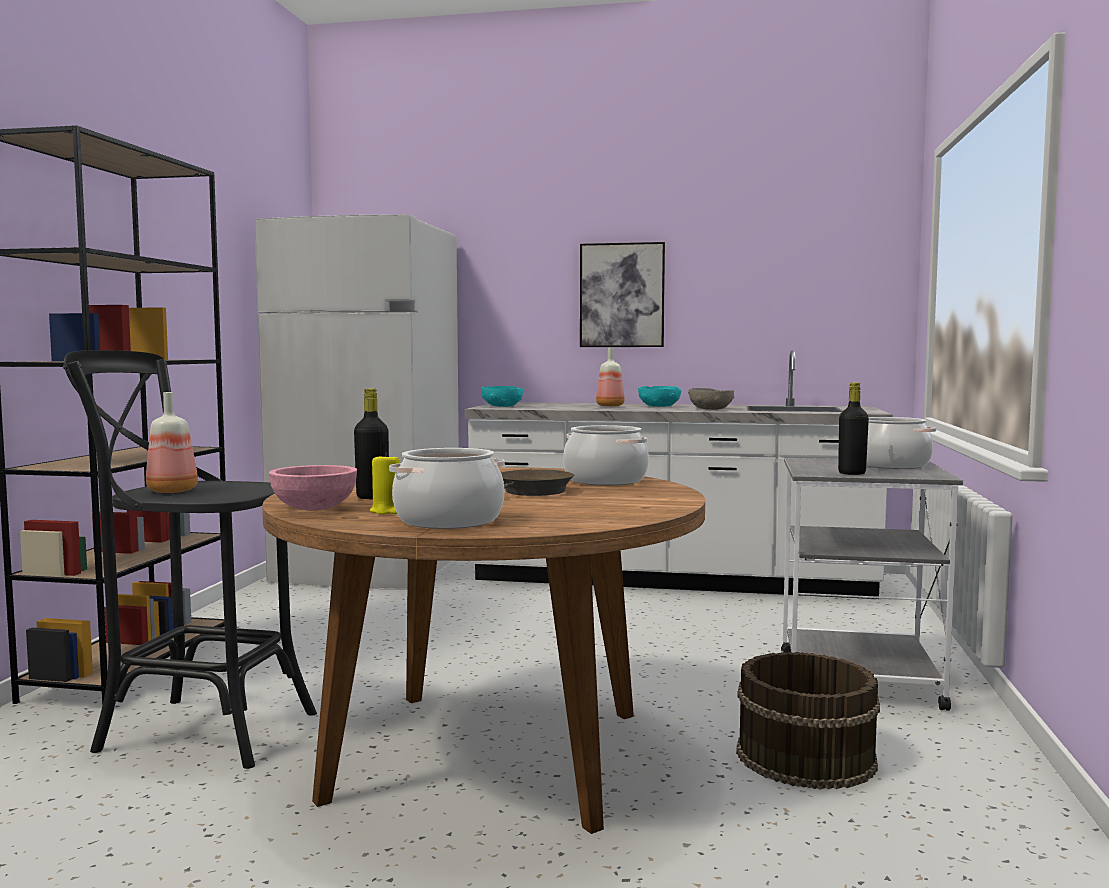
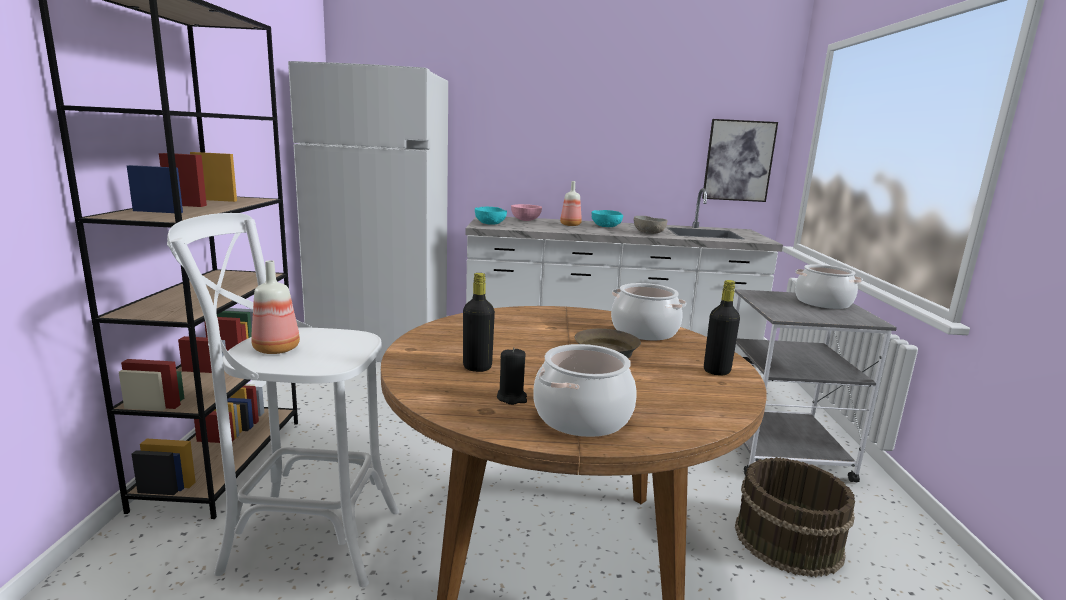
camera: 10 degrees left, 10 degrees up
(199, 730) = (305, 538): black stool -> white stool
(314, 509) = (441, 393): pink bowl -> pink bowl (525, 220)
(387, 511) = (512, 398): yellow candle -> black candle
(622, 295) = (576, 137): picture -> picture (738, 161)
(852, 473) = (810, 316): black bottle -> black bottle (716, 371)

